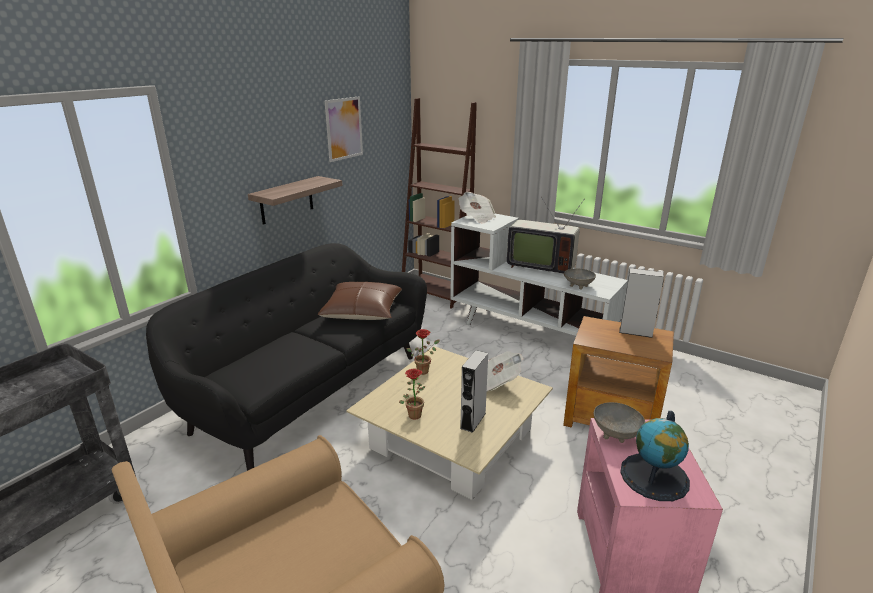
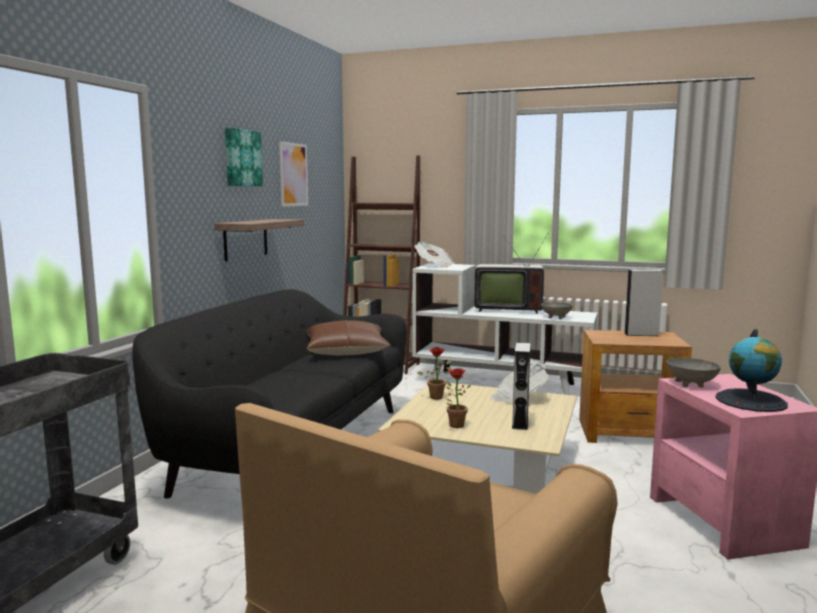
camera: 15 degrees left, 15 degrees down
(278, 127) = (242, 158): none -> picture

